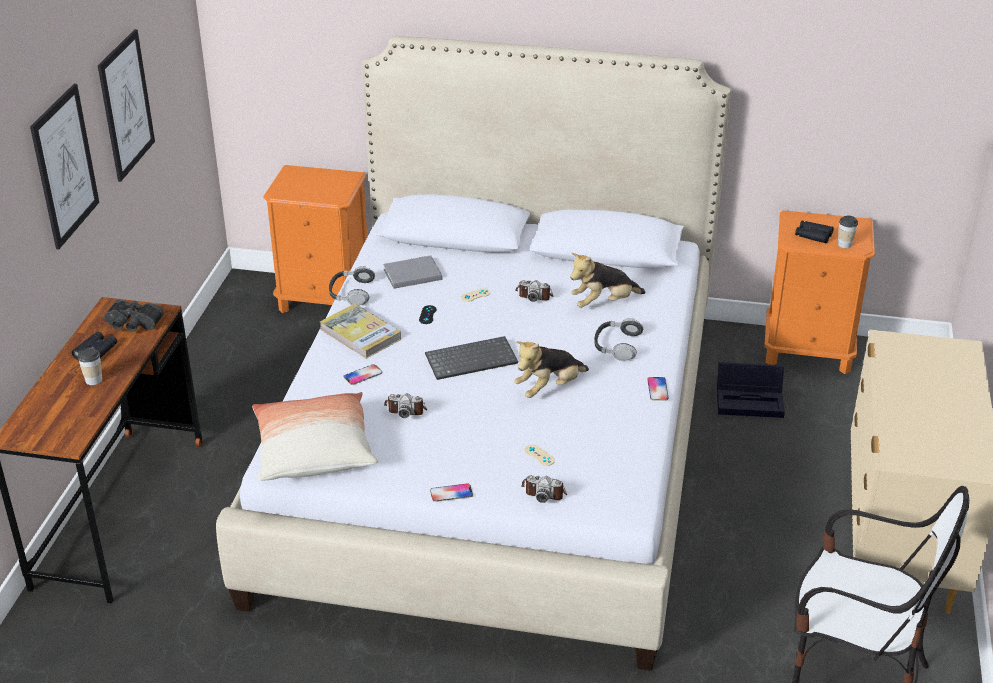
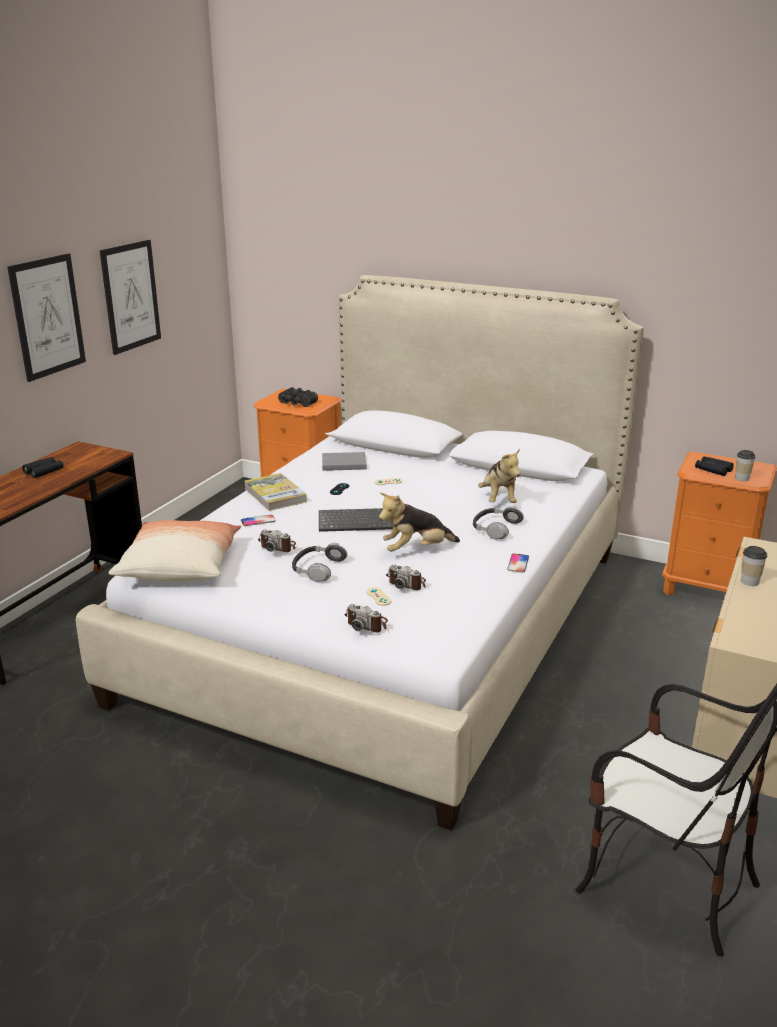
camera: 15 degrees right, 10 degrees down
(94, 380) = (26, 488): cup -> cup (749, 581)
(132, 324) = (86, 459): black binoculars -> black binoculars (296, 404)
(351, 292) = (286, 469): headphones -> headphones (317, 568)
(451, 493) = (279, 613): phone -> none
(534, 294) = (440, 487): camera -> camera (407, 583)
(603, 303) = (498, 499): plush toy -> plush toy turned 90 degrees counterclockwise
(751, 400) = (639, 618): black storage box -> none

